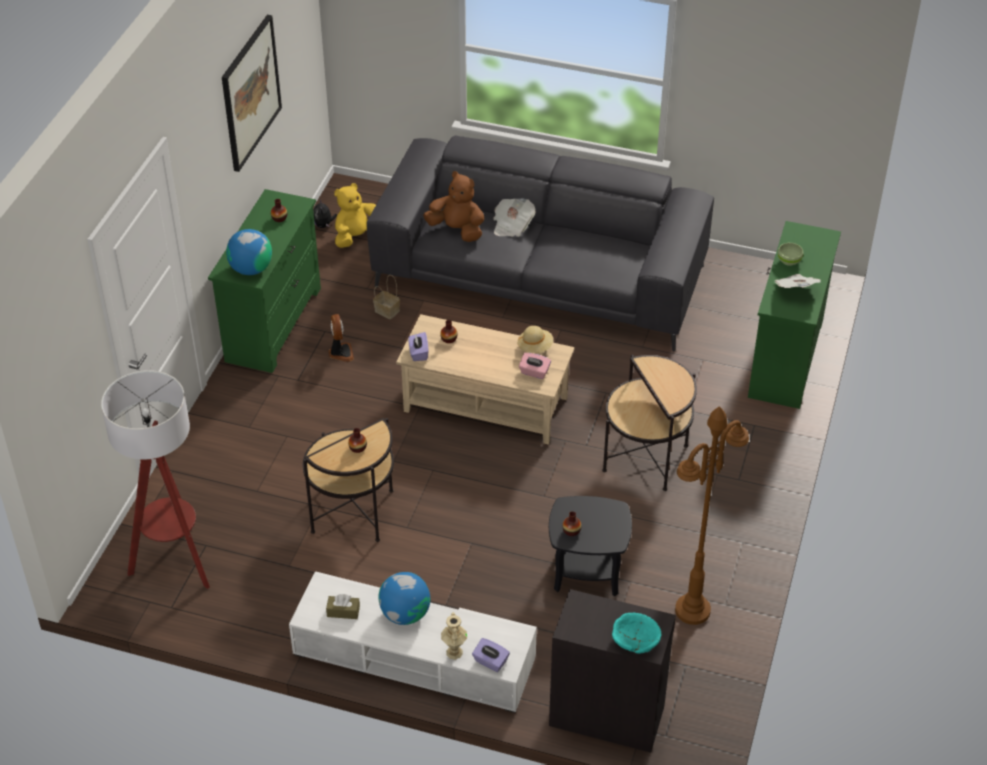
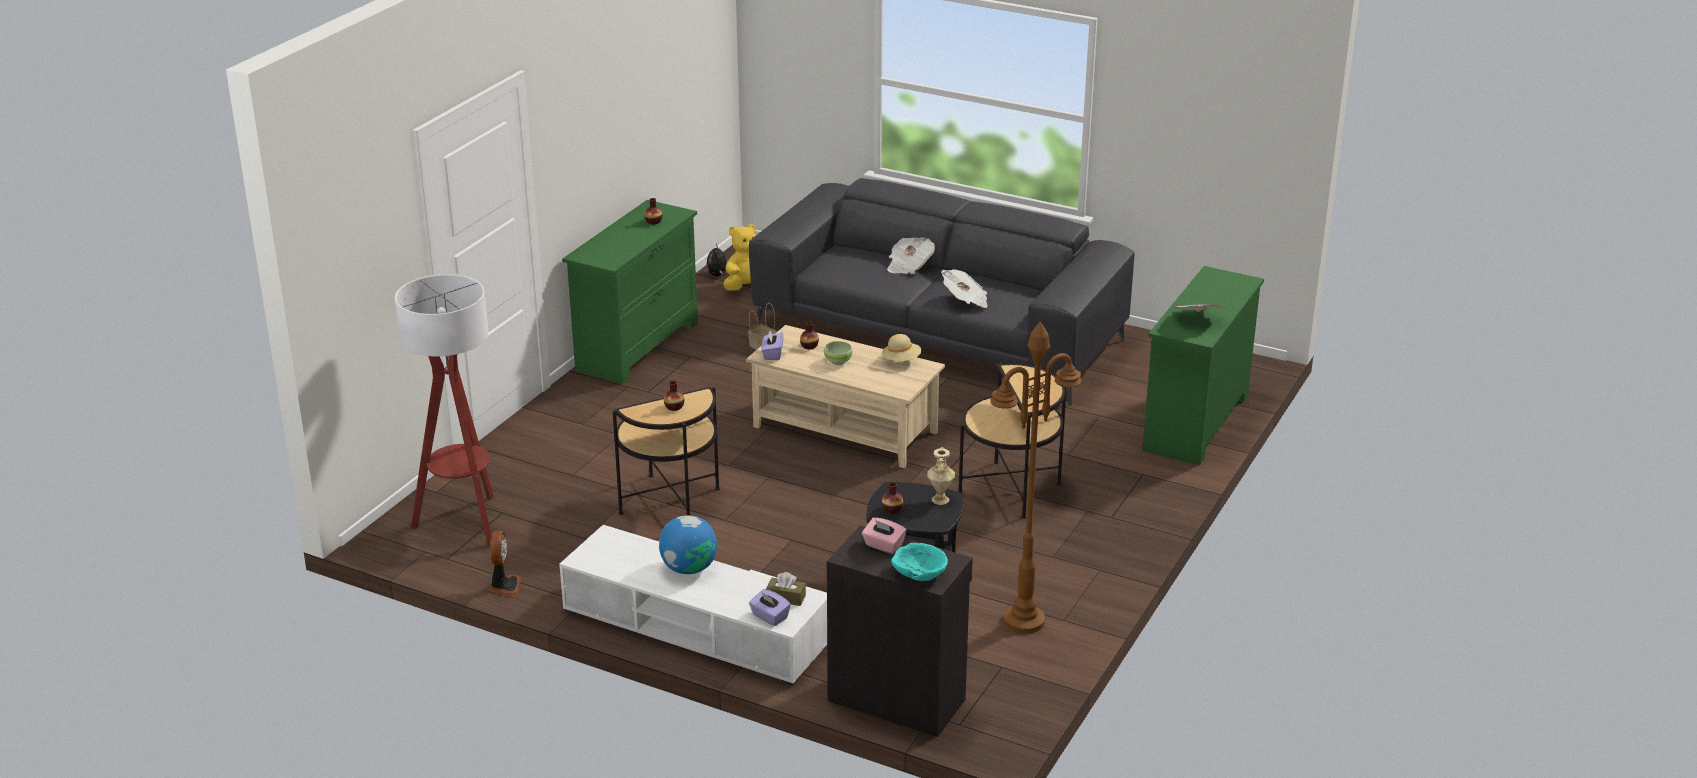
camera: 10 degrees right, 15 degrees down
(250, 92) = (637, 81): picture -> none
(251, 269) = (609, 256): globe -> none
(340, 353) = (701, 375): fan -> fan (504, 586)
(343, 611) = (622, 559): brown tissue box -> brown tissue box (786, 598)
(454, 652) = (731, 605): beige vase -> beige vase (939, 499)
(457, 230) = (848, 265): brown plush toy -> none
(534, 372) = (893, 380): pink tissue box -> pink tissue box (883, 546)
(573, 264) = (965, 300): none -> newspaper
(788, 261) = (1196, 296): green bowl -> green bowl (837, 361)

